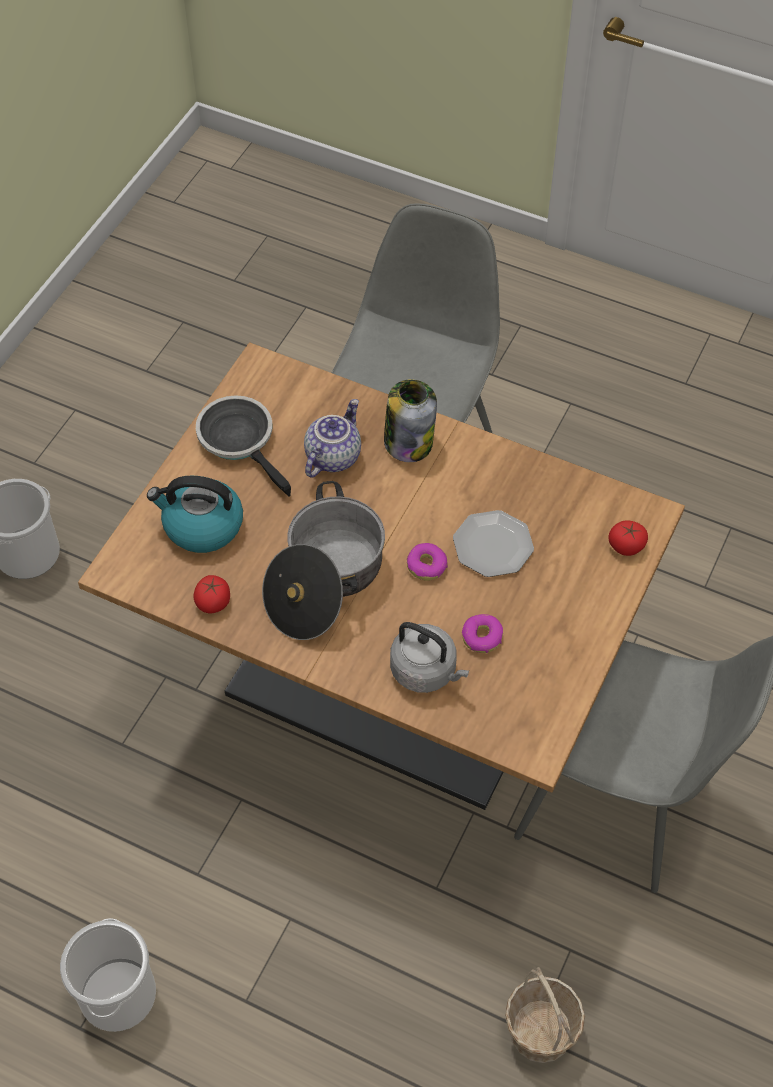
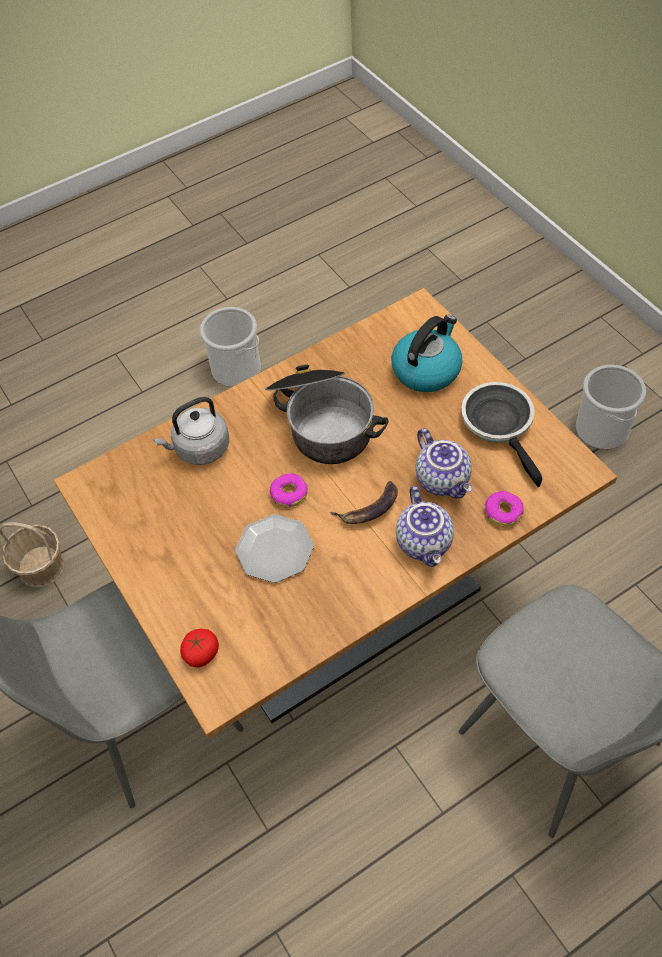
camera: 125 degrees right, 0 degrees up
(213, 602) = (352, 351): tomato -> none
(240, 440) = (500, 425): frying pan -> frying pan turned 105 degrees counterclockwise
(400, 496) = (369, 509): none -> banana
(408, 441) = (425, 543): jar -> teapot
(481, 637) = (199, 497): donut -> donut (503, 512)

